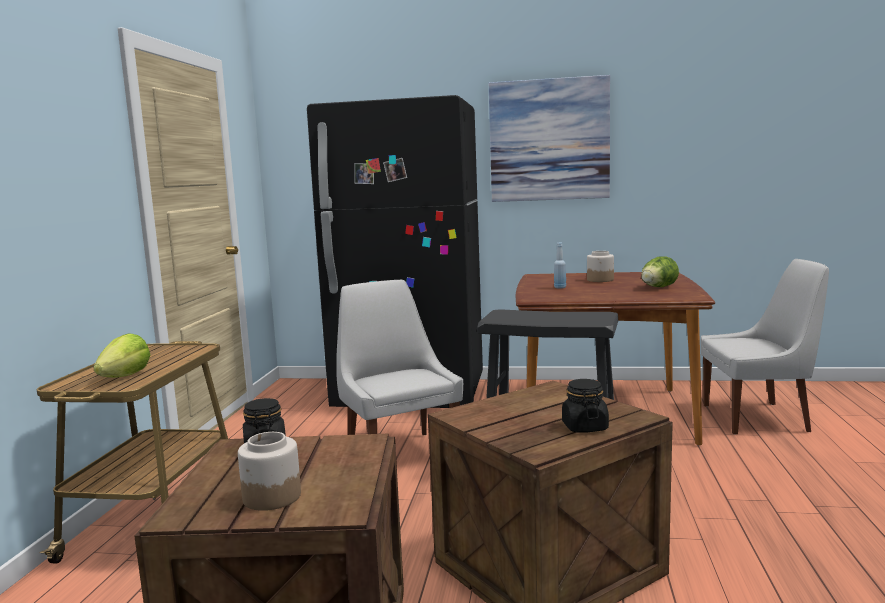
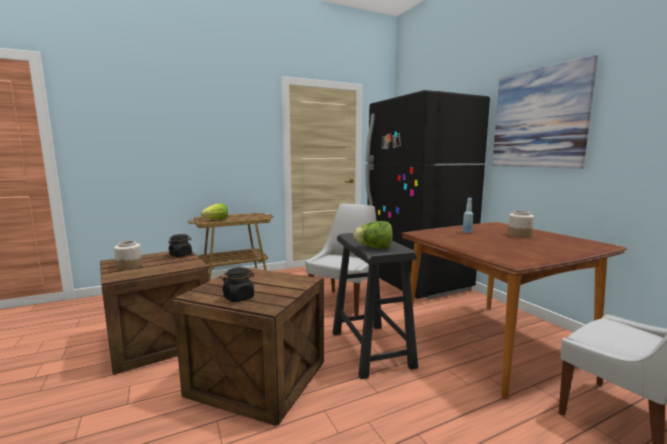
camera: 55 degrees right, 0 degrees up
(658, 288) = (528, 250): lettuce -> lettuce (374, 248)

